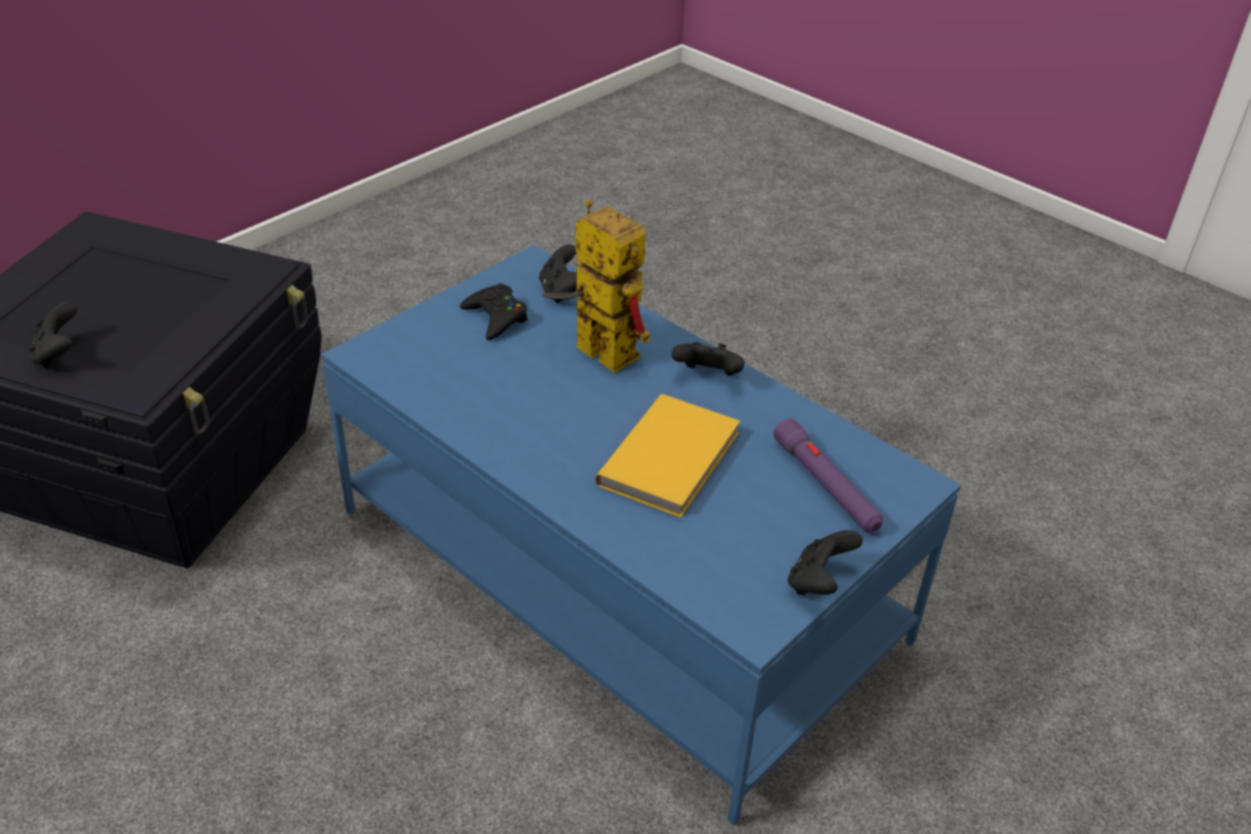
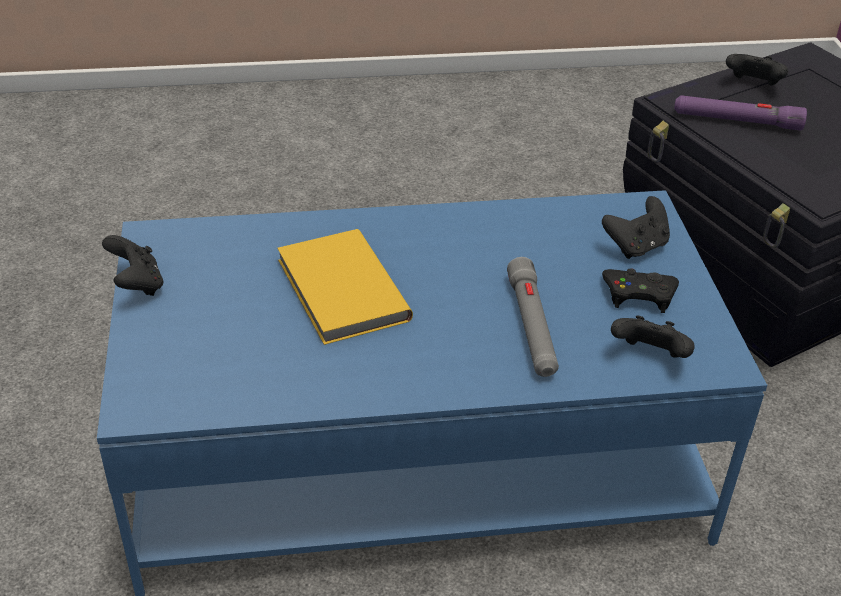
camera: 130 degrees right, 0 degrees up
(593, 349) = (531, 327): toy robot -> grey flashlight
(708, 377) = (416, 373): black game controller -> black game controller (636, 246)
(826, 485) = (206, 353): purple flashlight -> purple flashlight (737, 121)

